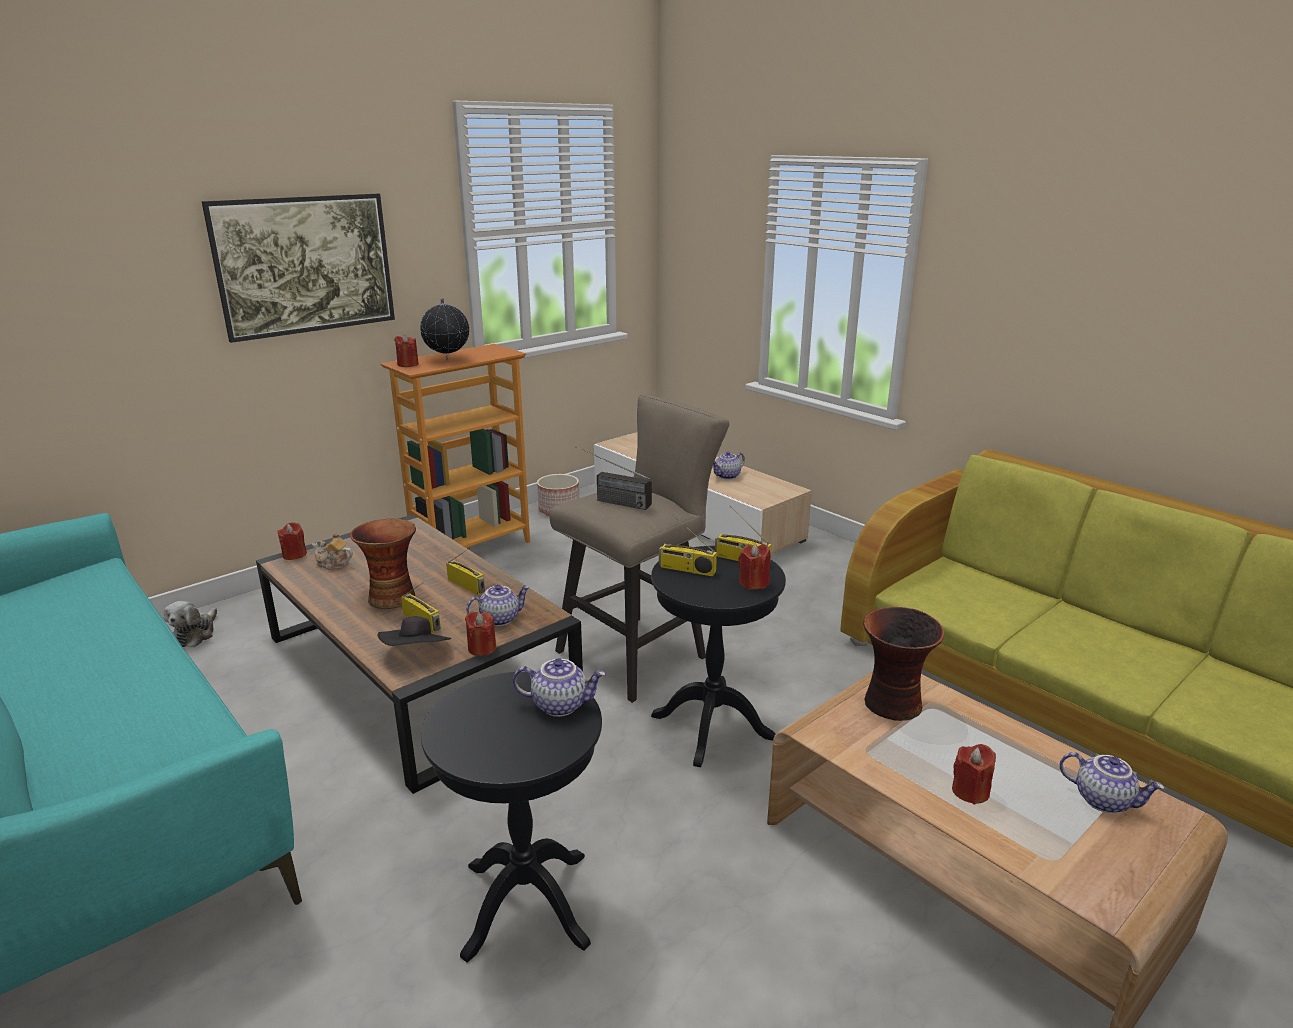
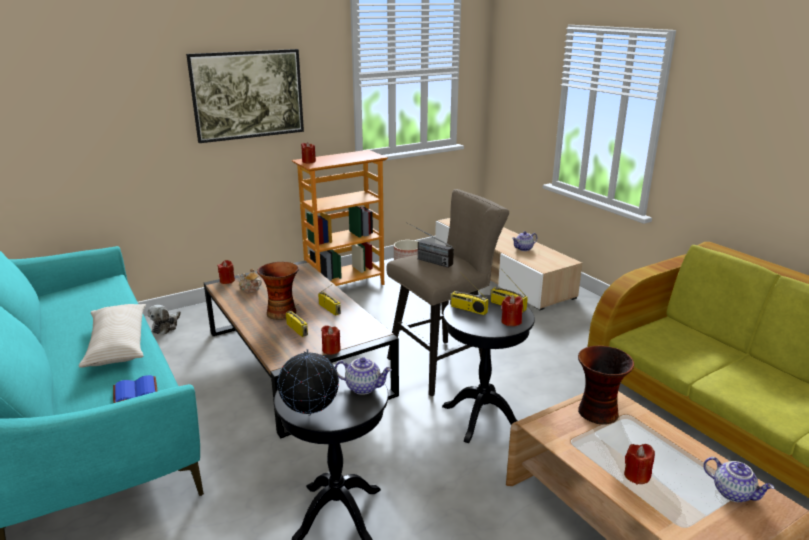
camera: 10 degrees right, 0 degrees up
(128, 673) = (118, 344): none -> beige pillow
(172, 751) = (134, 392): none -> blue book
(417, 653) = (290, 349): black hat -> none
(448, 359) = (335, 159): globe -> globe (311, 415)
(500, 619) = (346, 332): teapot -> none

